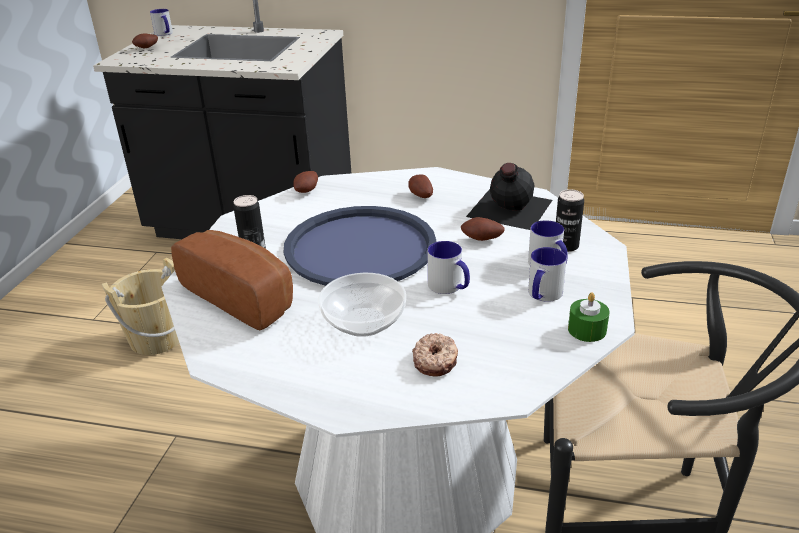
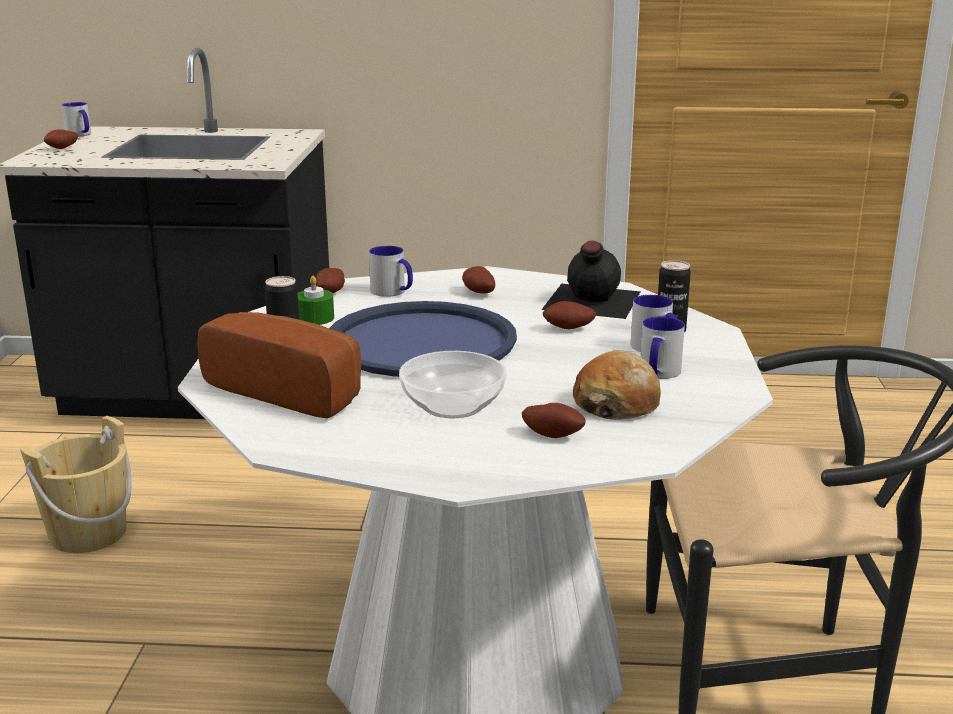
camera: 10 degrees left, 10 degrees down
(436, 361) = (553, 434): donut -> potato
(449, 287) = (545, 371): mug -> mug (393, 292)
(498, 328) = (617, 403): none -> bread
(587, 330) = (719, 400): green candle -> green candle (315, 318)

